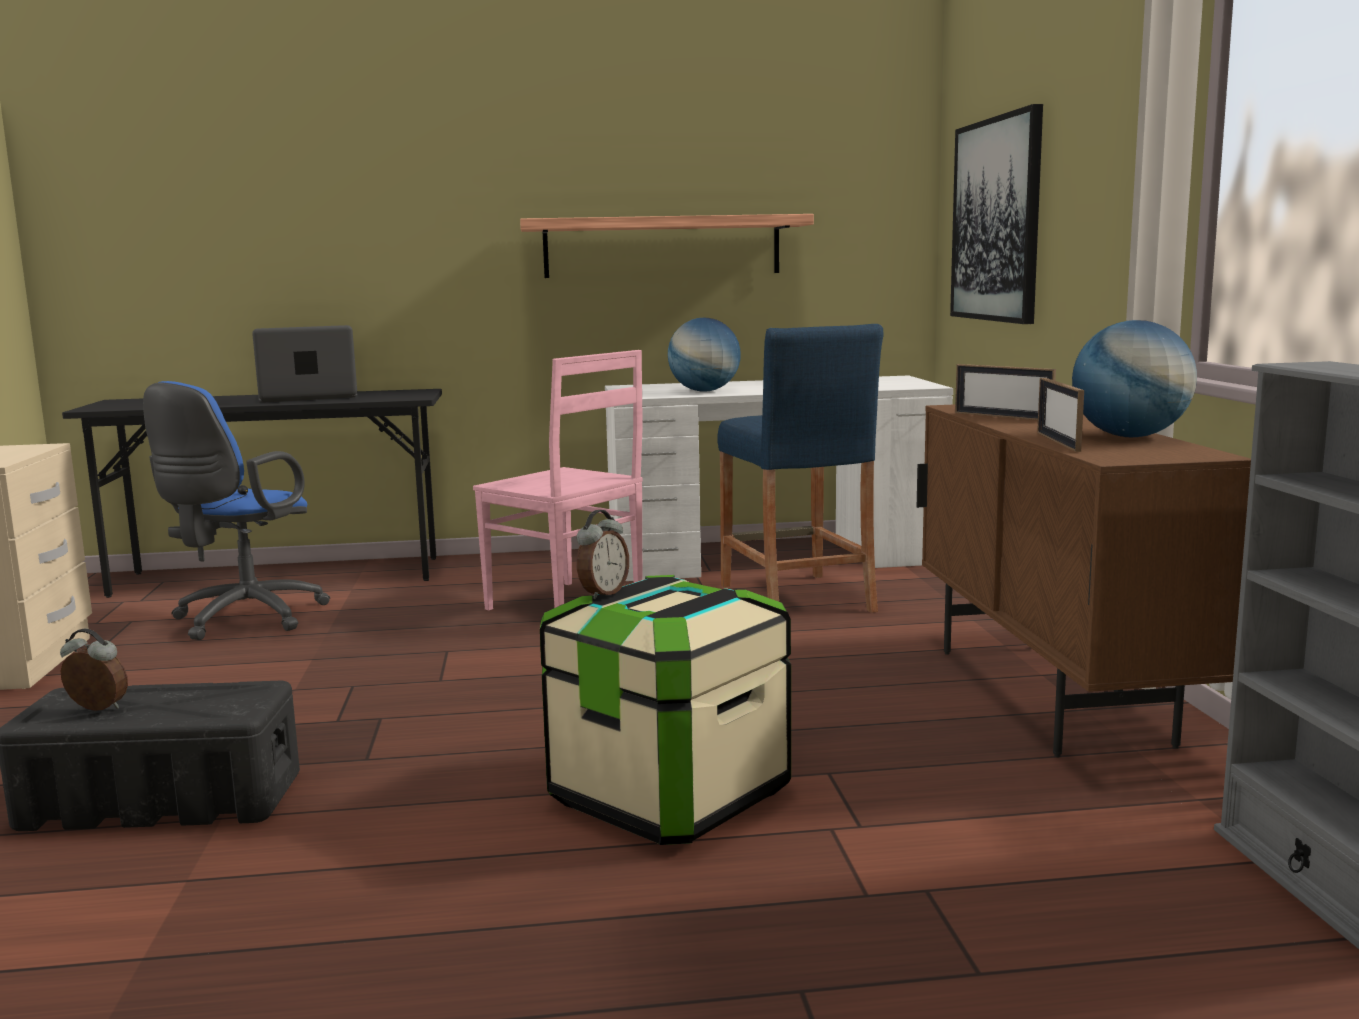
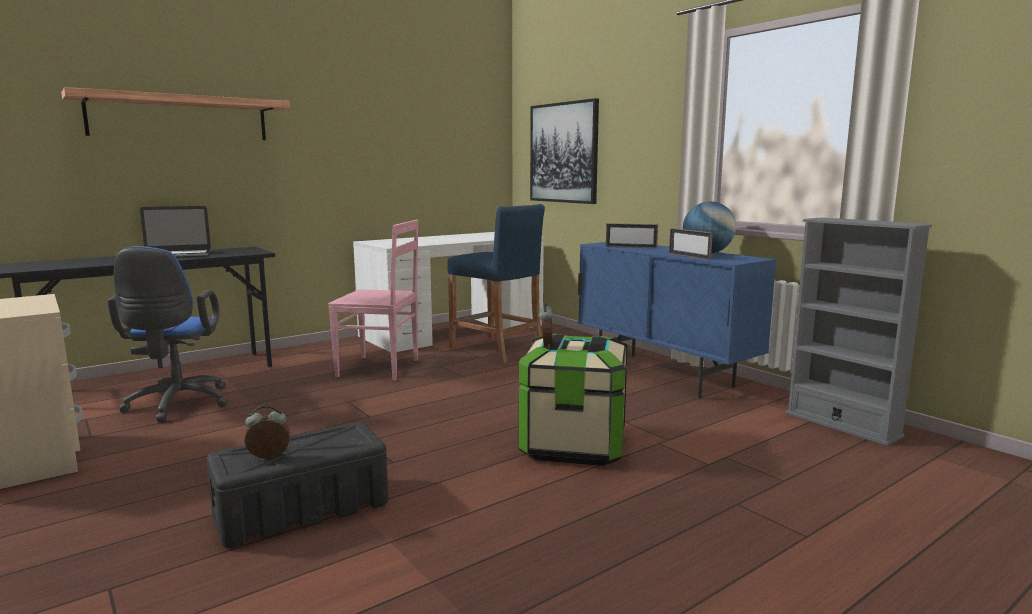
camera: 30 degrees left, 0 degrees up
(307, 397) = (175, 255): laptop -> laptop turned 150 degrees counterclockwise
(662, 247) = (381, 161): shelf -> shelf (180, 118)
(704, 391) = (424, 242): globe -> none
(1049, 696) = (663, 375): brown cabinet -> blue cabinet

